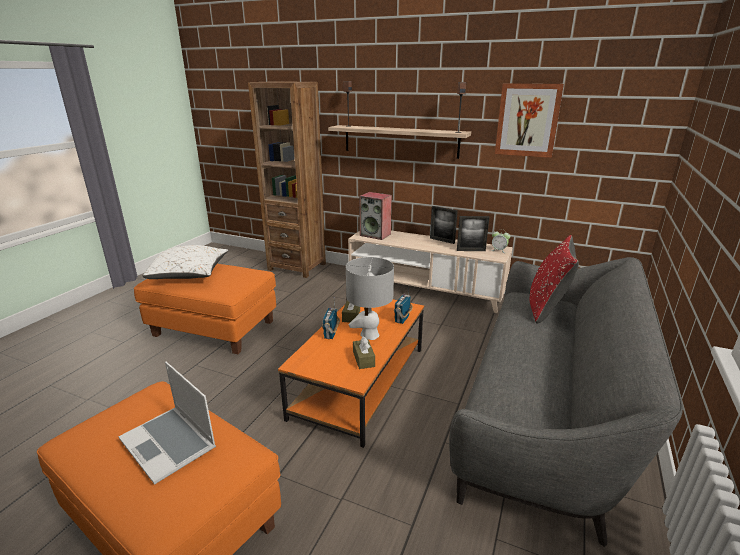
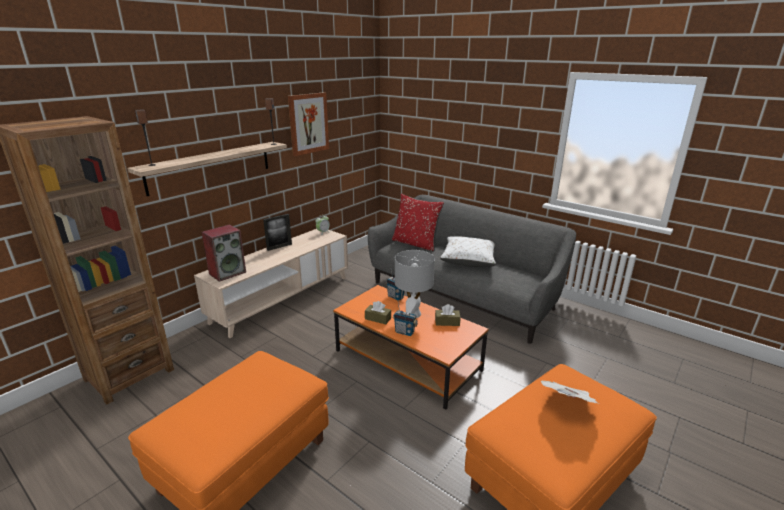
camera: 75 degrees left, 0 degrees up
(170, 444) = (568, 403): laptop -> newspaper
(190, 274) = (224, 414): white pillow -> white pillow (469, 260)
(471, 250) = (313, 241): picture frame -> none

